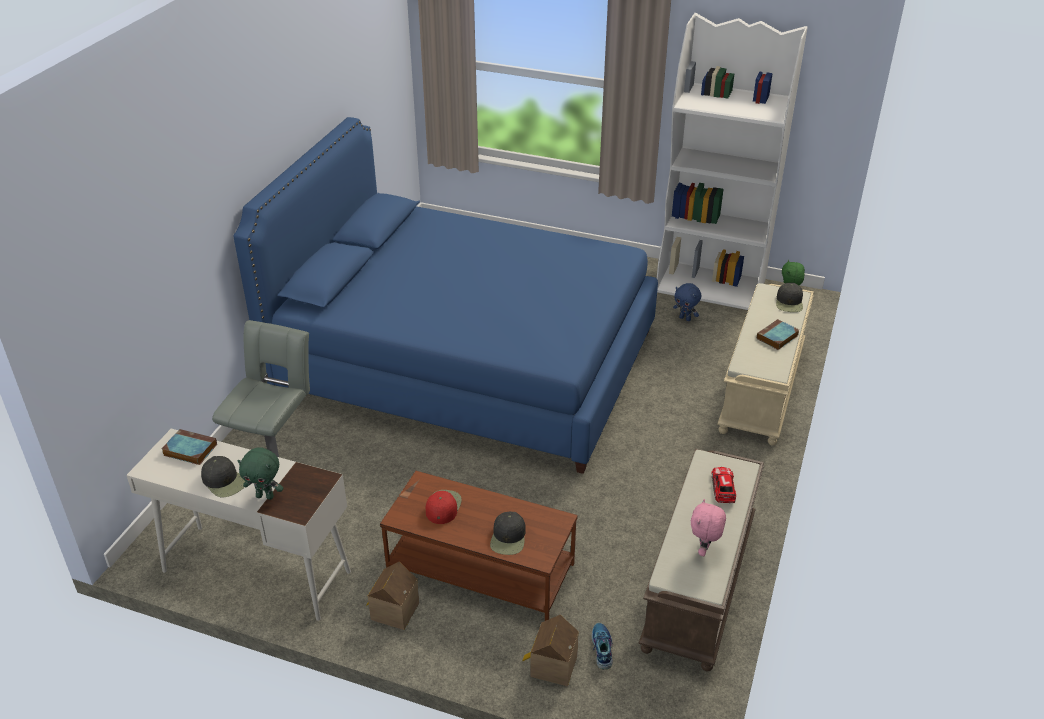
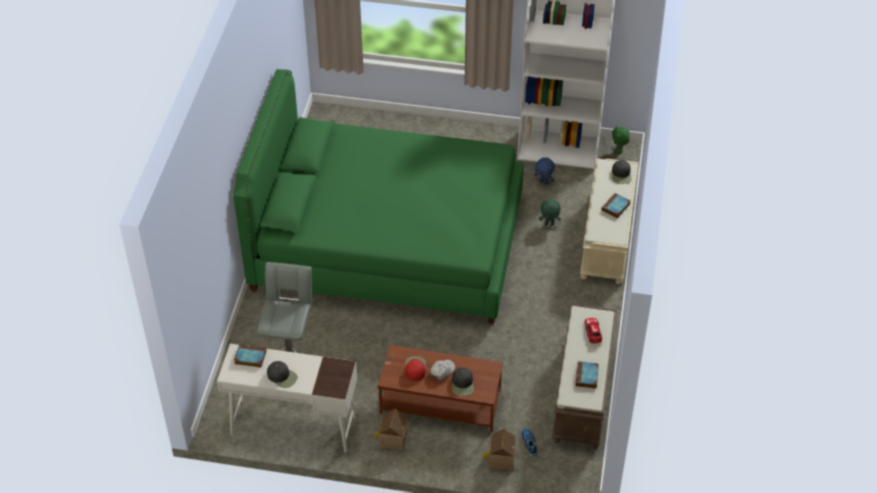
camera: 10 degrees left, 10 degrees up
(265, 496) = (313, 383): green plush toy -> green plush toy (549, 223)
(466, 362) = (388, 243): blue bed -> green bed
(482, 515) = (442, 371): none -> white cap
(704, 550) = (587, 377): pink plush toy -> book

